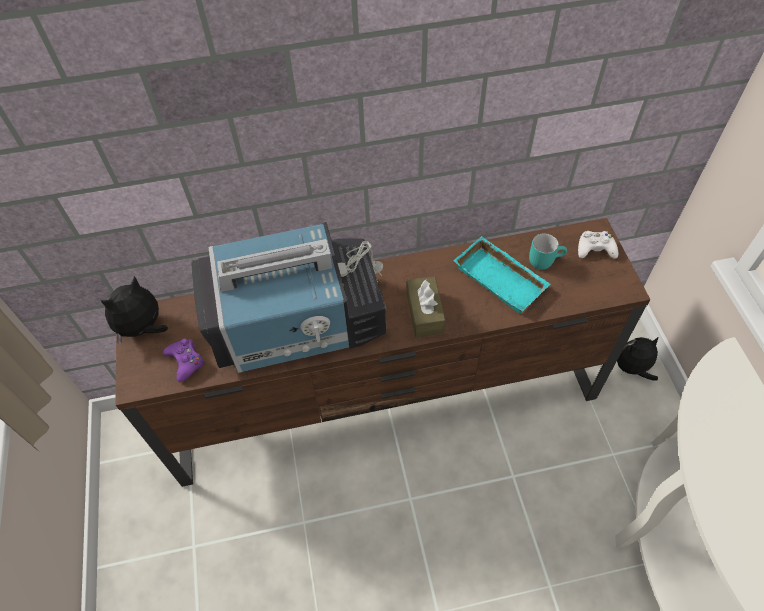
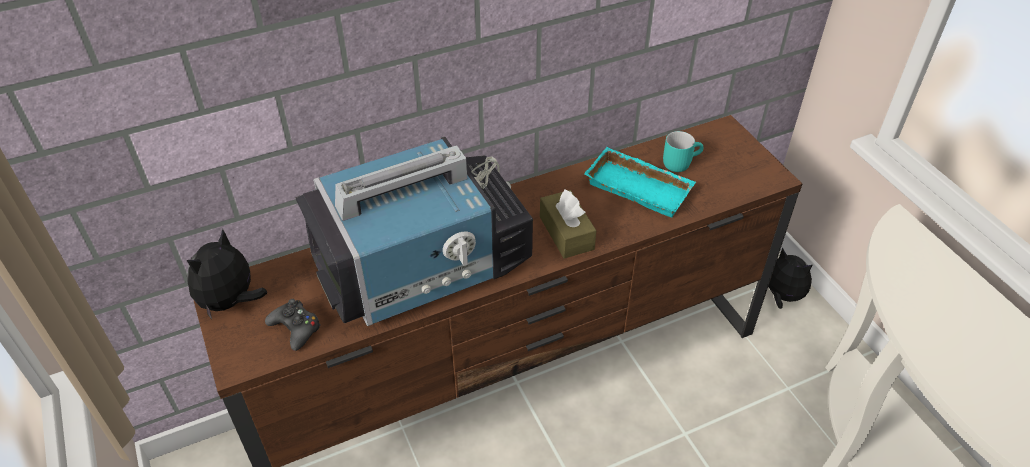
camera: 15 degrees left, 10 degrees down
(186, 361) = (296, 328): purple game controller -> black game controller
(595, 249) = (729, 145): white game controller -> none
(632, 369) = (781, 296): plush toy -> plush toy turned 75 degrees clockwise

